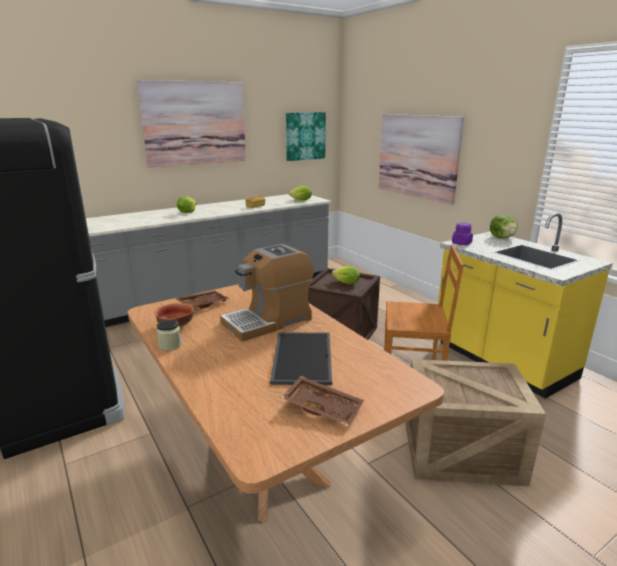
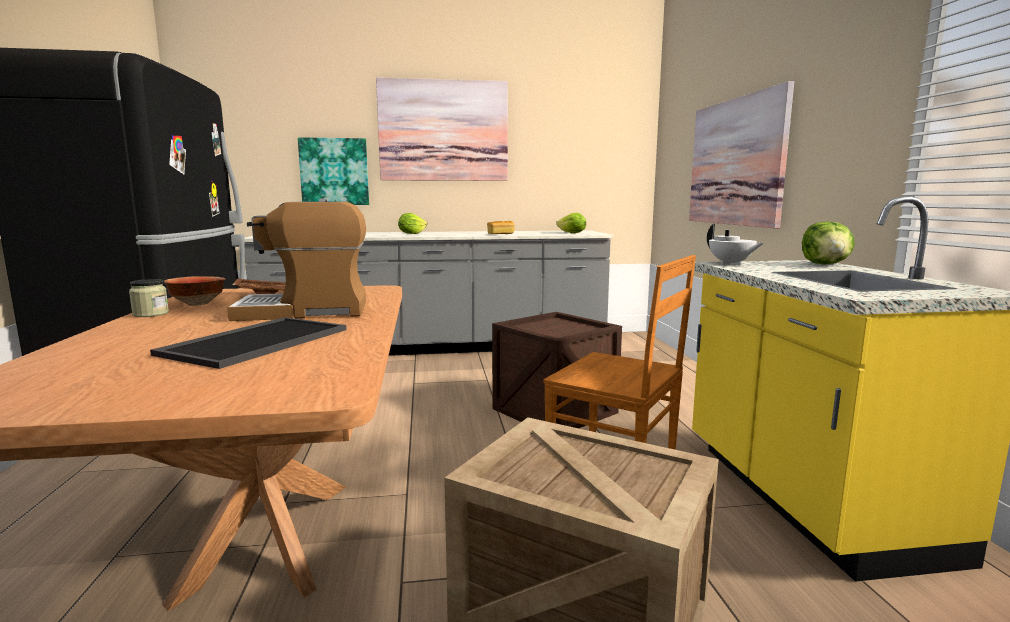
camera: 25 degrees right, 10 degrees down
(305, 136) = (598, 154): picture -> picture (334, 172)
(323, 407) = (145, 385): brown tray -> none
(346, 283) = (562, 329): lettuce -> none
(461, 243) = (730, 264): purple jar -> white teapot

